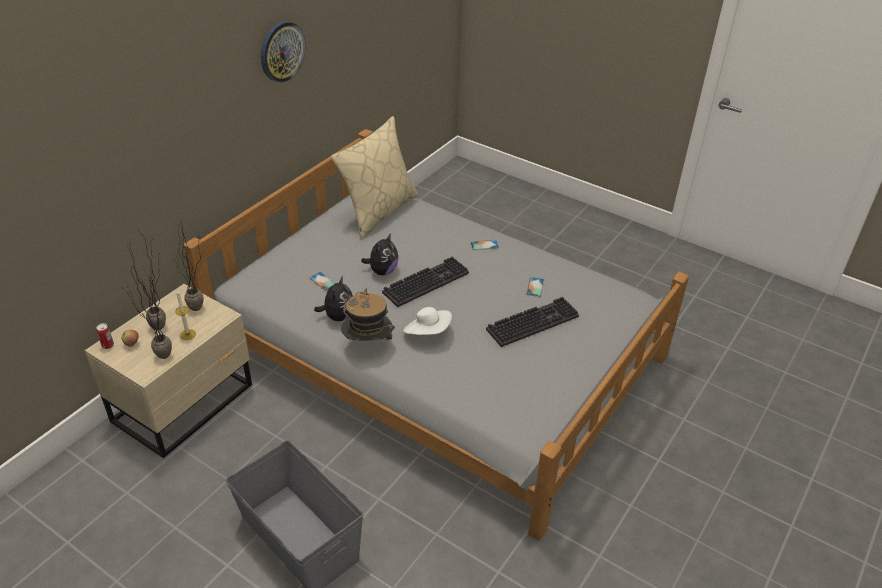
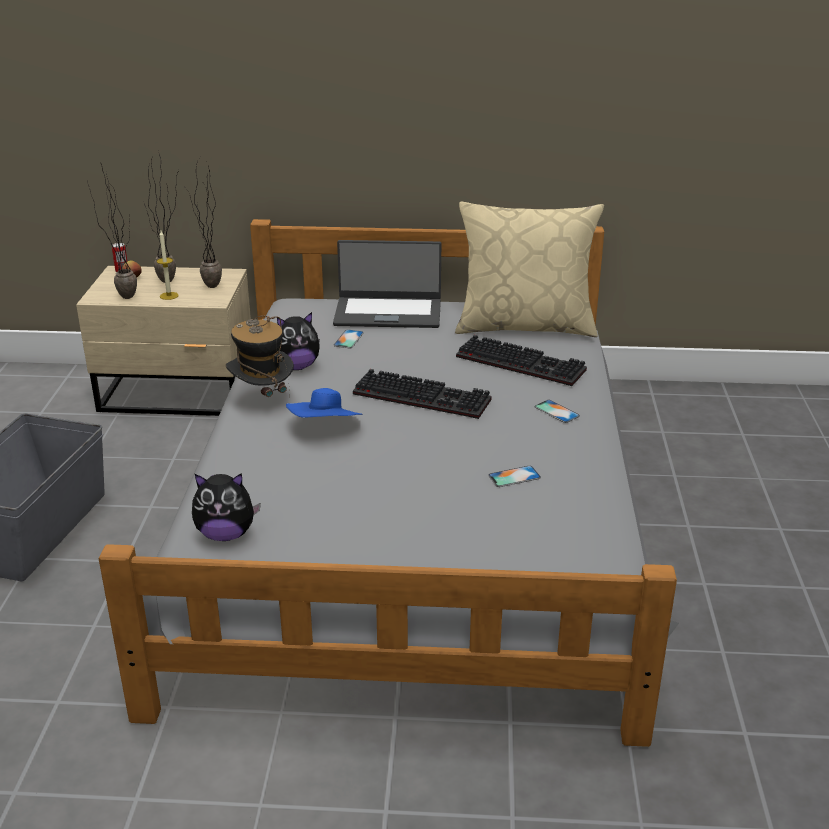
camera: 60 degrees right, 10 degrees down
(282, 51) = (460, 47): wall clock -> none
(303, 252) = (388, 313): none -> laptop
(382, 271) = (410, 364): plush toy -> plush toy (226, 534)
(428, 333) = (325, 428): white hat -> blue hat
(533, 321) = (433, 497): keyboard -> keyboard (523, 363)

